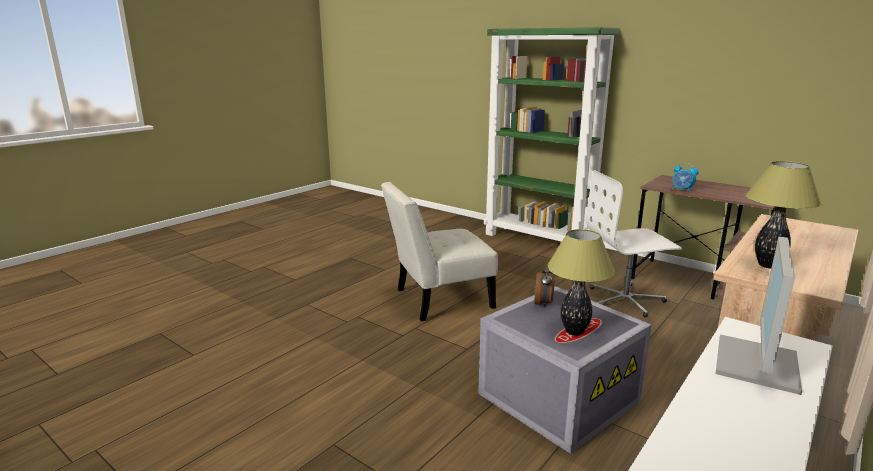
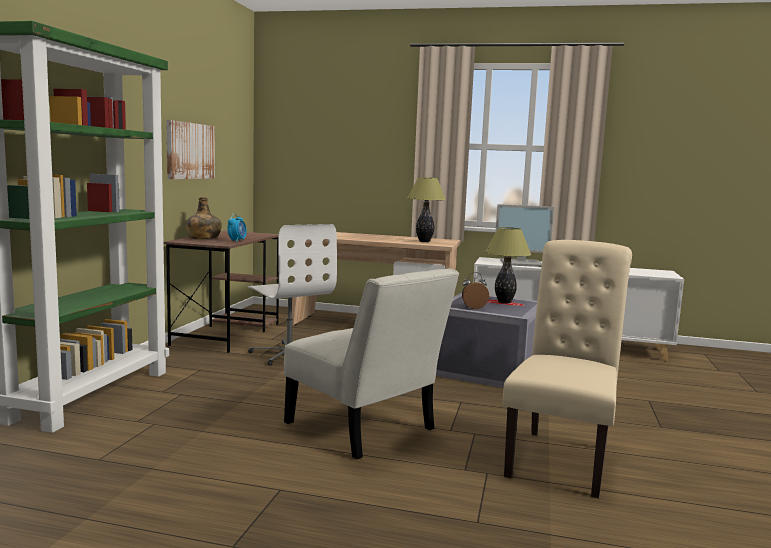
camera: 115 degrees left, 10 degrees down
(337, 355) = (561, 457): none -> beige chair
(697, 183) = (203, 238): none -> green bottle
(733, 98) = (190, 151): none -> picture

